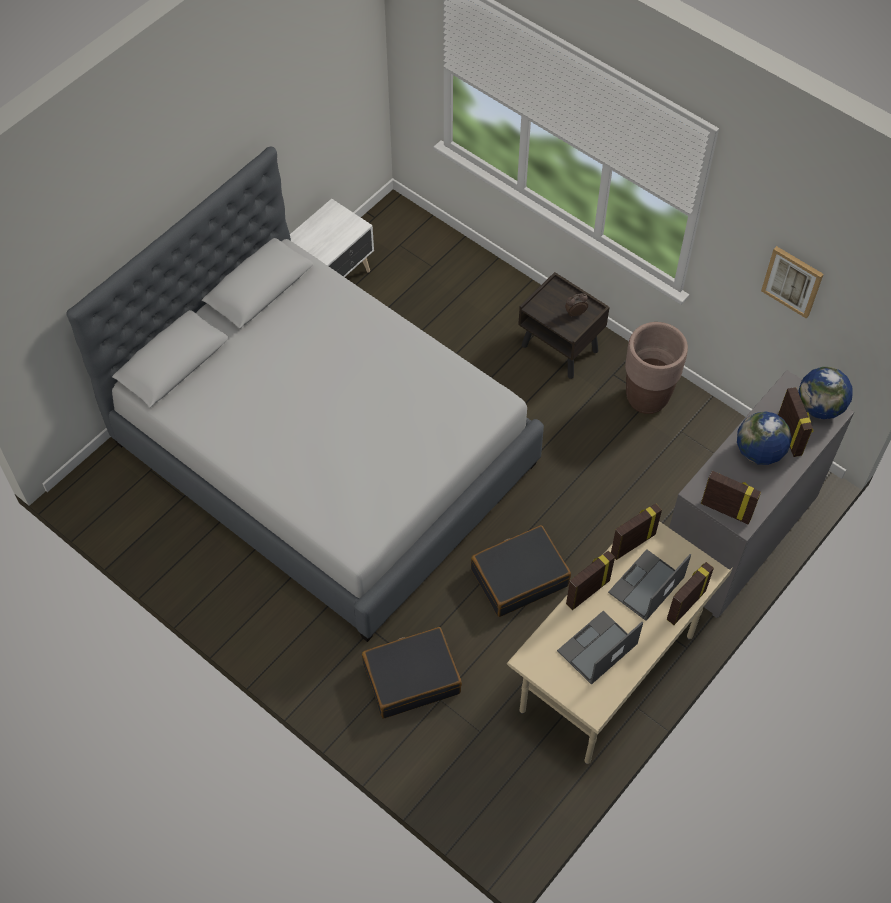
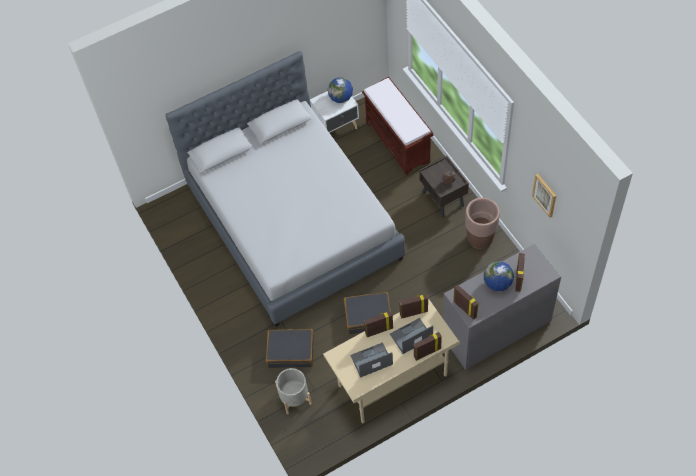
camera: 25 degrees right, 0 degrees up
(448, 277) = (398, 143): none -> brown bench
(451, 757) = (294, 398): none -> grey planter
(819, 407) = (543, 268): globe -> globe (341, 98)

